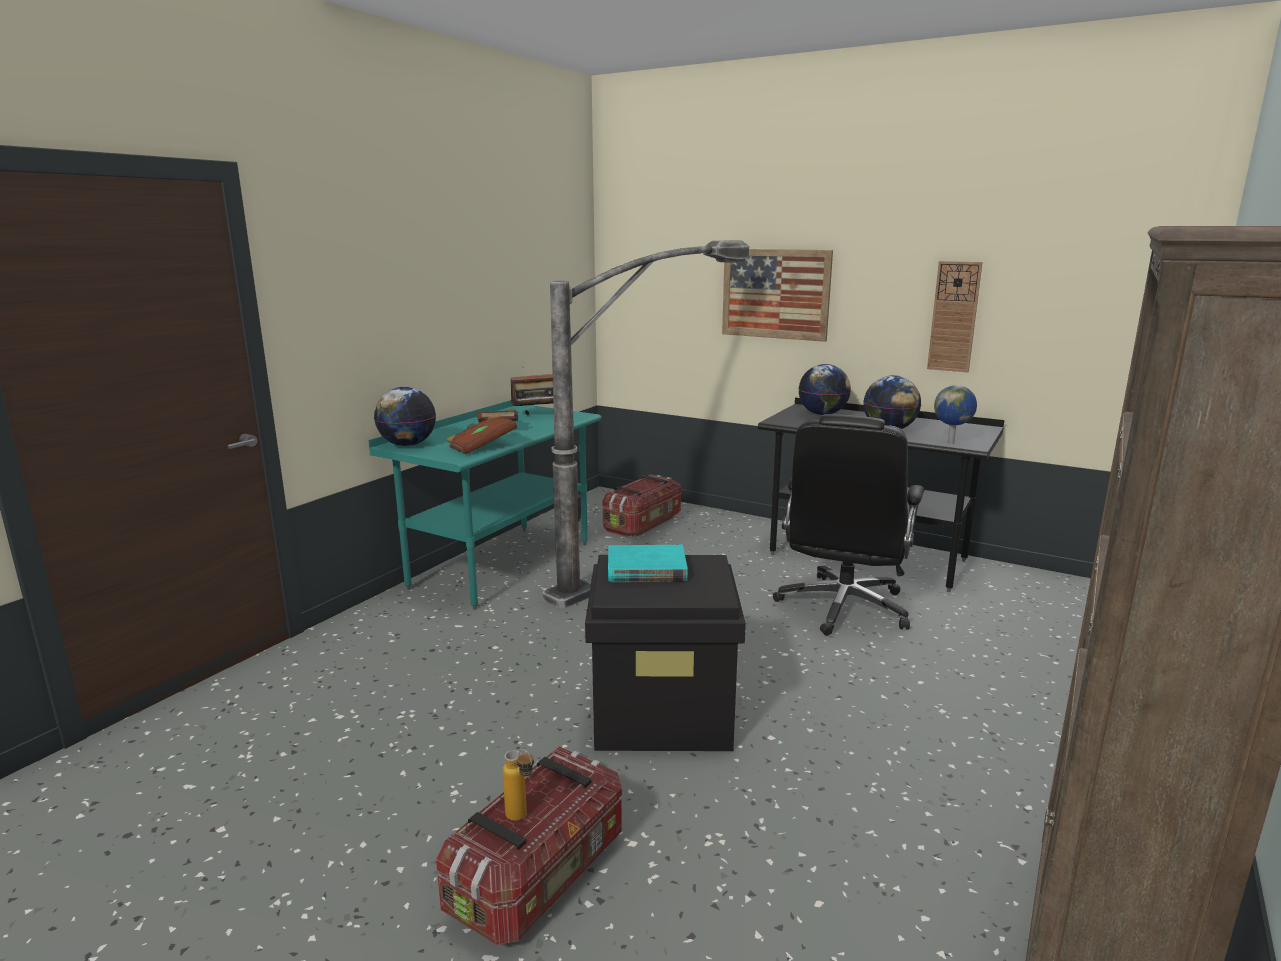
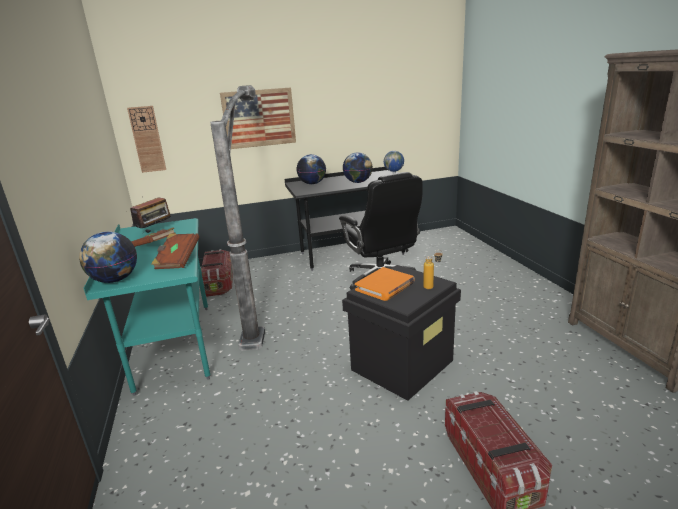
camera: 45 degrees left, 5 degrees up
(521, 818) = (501, 438): bottle -> bottle (432, 287)
(646, 569) = (385, 286): turquoise book -> orange book
(954, 317) = (360, 117): wall clock -> wall clock (147, 139)

